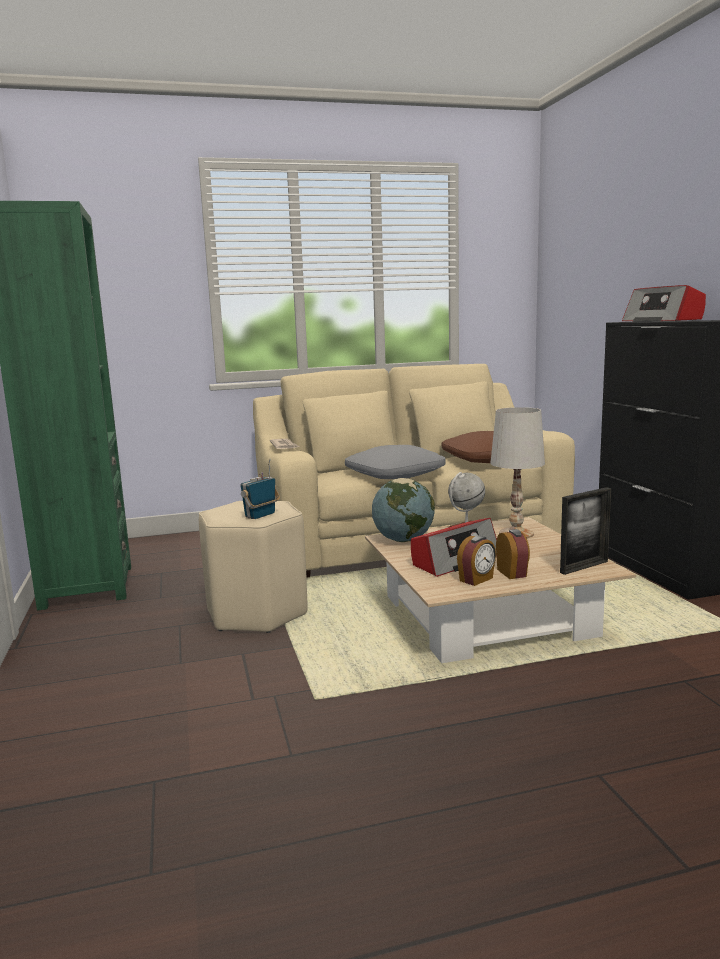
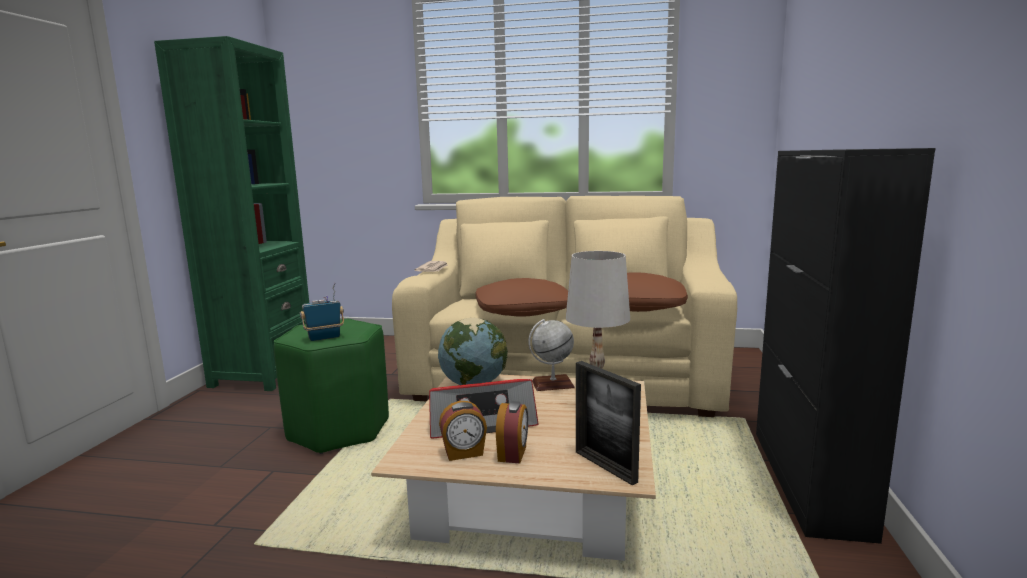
camera: 25 degrees right, 0 degrees up
(256, 613) = (338, 430): beige stool -> green stool
(394, 474) = (523, 310): grey pillow -> brown pillow
(584, 567) = (605, 466): picture frame -> picture frame turned 60 degrees clockwise
(662, 321) = (833, 149): radio -> none

